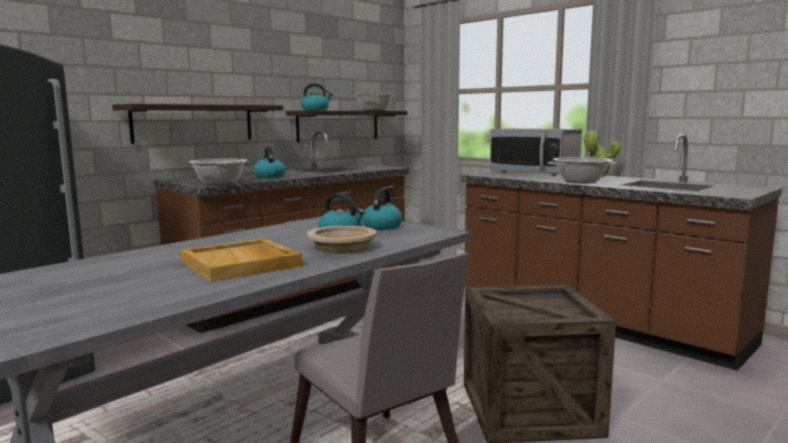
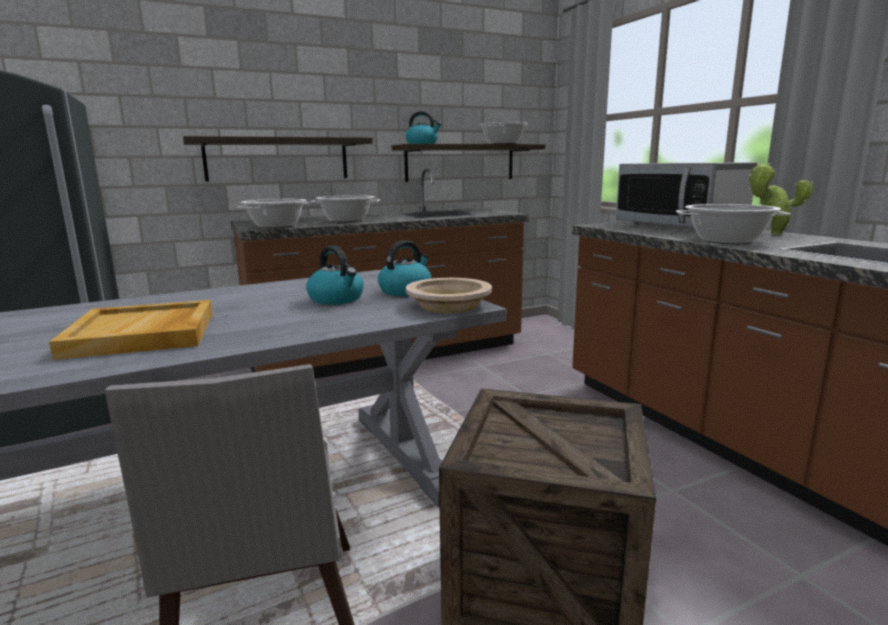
camera: 20 degrees right, 5 degrees up
(269, 176) = (346, 220): kettle -> cooking pot
(342, 248) = (298, 320): beige bowl -> beige bowl (448, 305)

